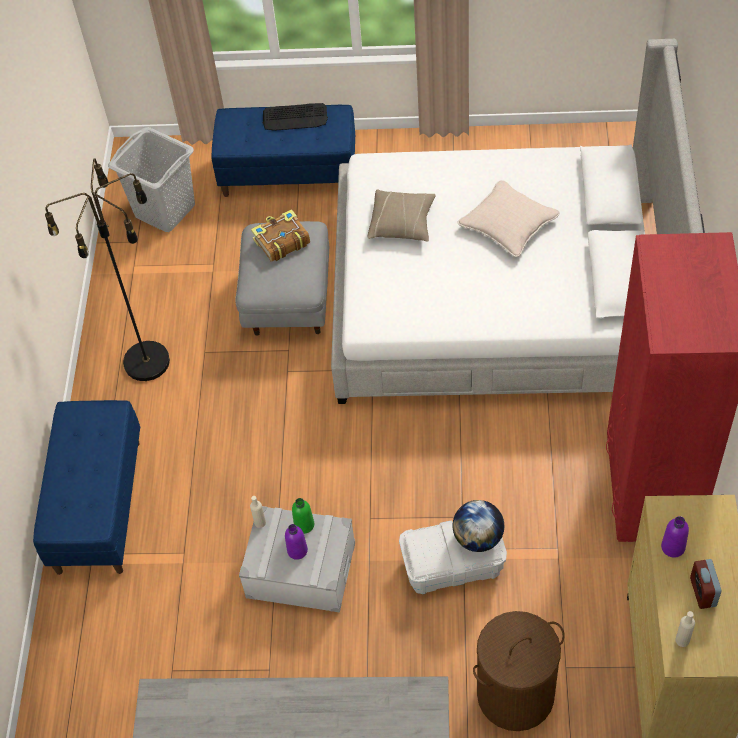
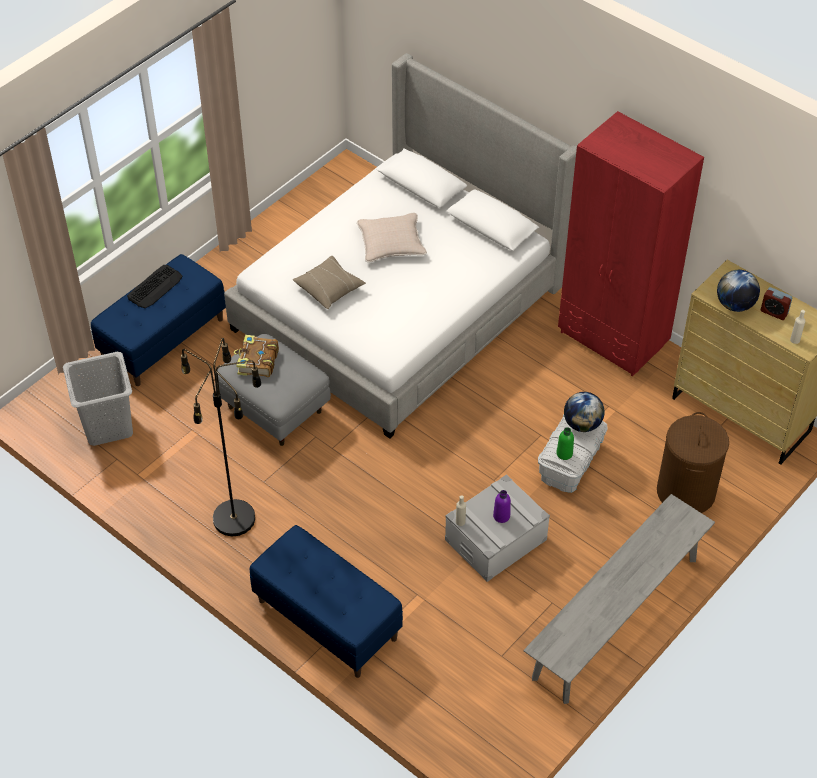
camera: 55 degrees left, 5 degrees down
(304, 525) = (486, 500): green bottle -> green bottle (564, 453)
(673, 547) = (735, 305): purple bottle -> globe

